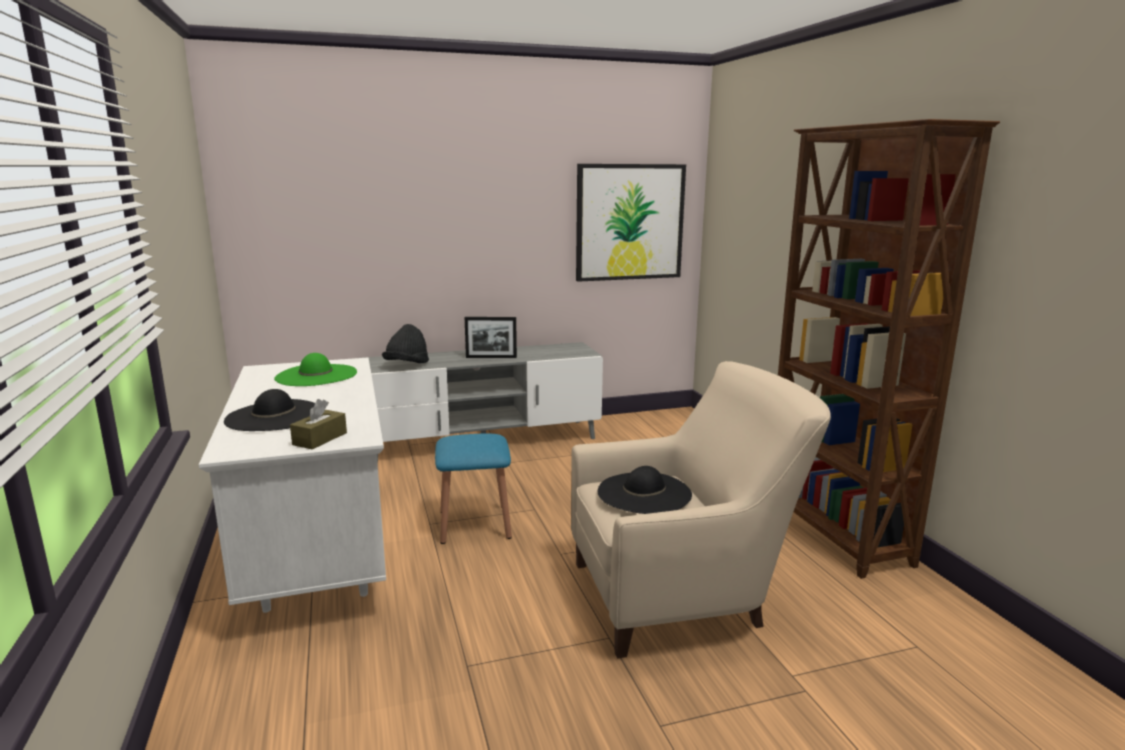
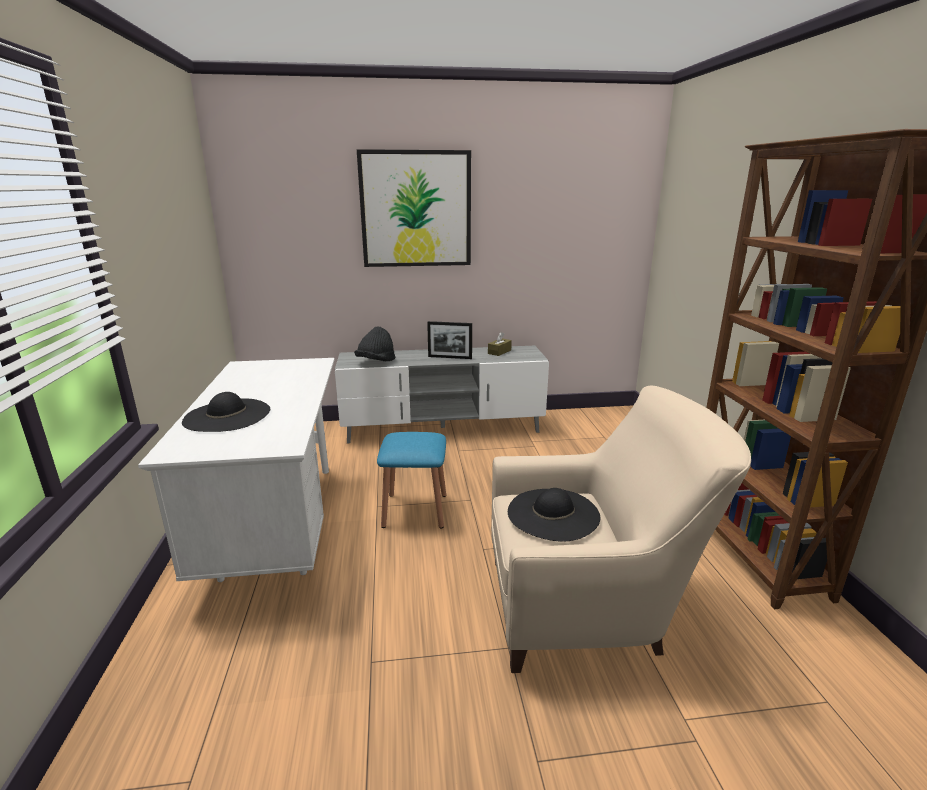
camera: 10 degrees right, 5 degrees up
(316, 375) = (282, 374): green hat -> none
(320, 439) = (252, 444): brown tissue box -> brown tissue box (499, 352)
(629, 222) = (583, 237): picture -> picture (416, 209)

